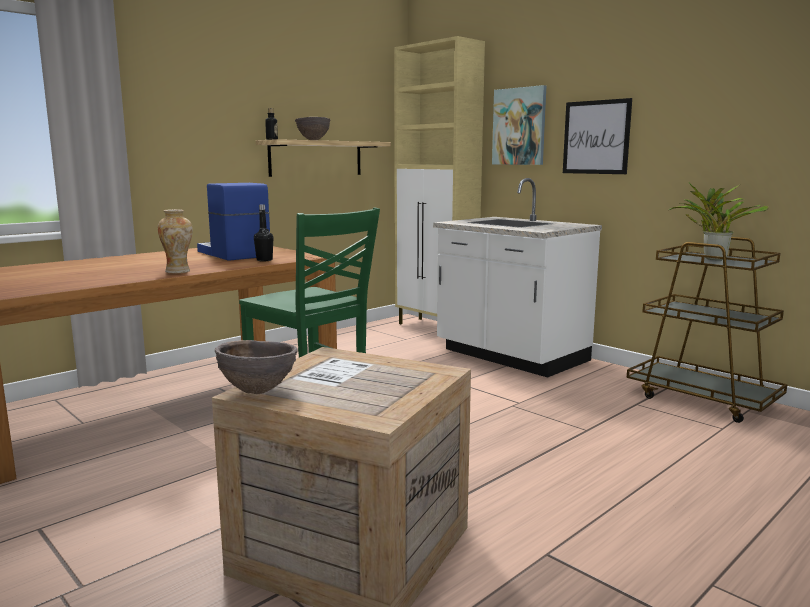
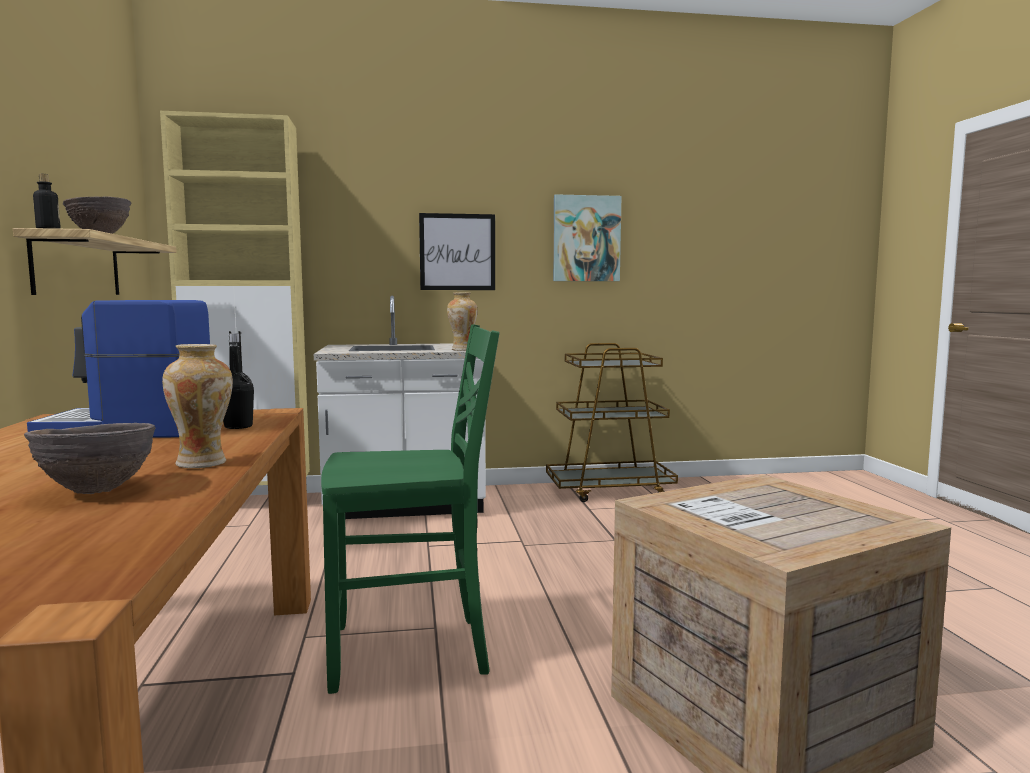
camera: 55 degrees left, 5 degrees down
(258, 391) = (781, 549): brown bowl -> brown bowl (98, 491)
(519, 126) = (355, 236): picture -> picture (586, 238)
(537, 229) = (462, 350): none -> vase
(712, 258) = (606, 362): potted plant -> none

